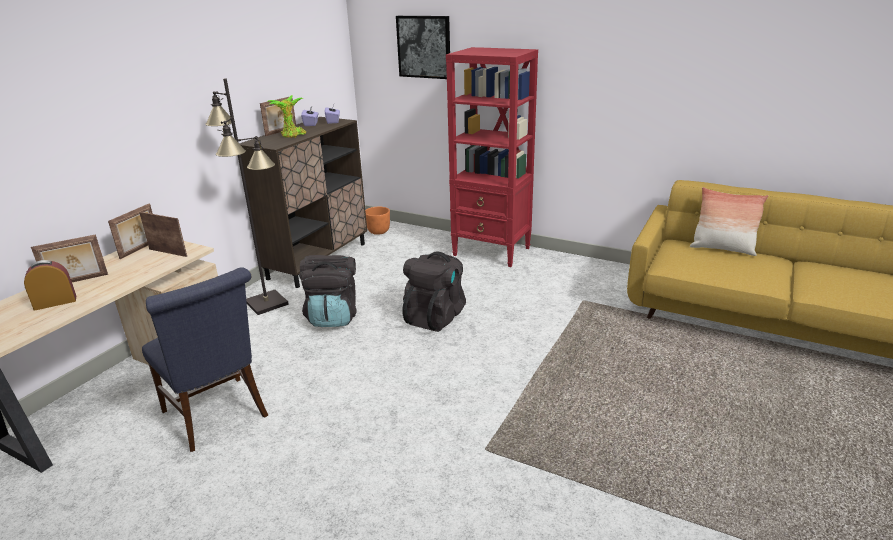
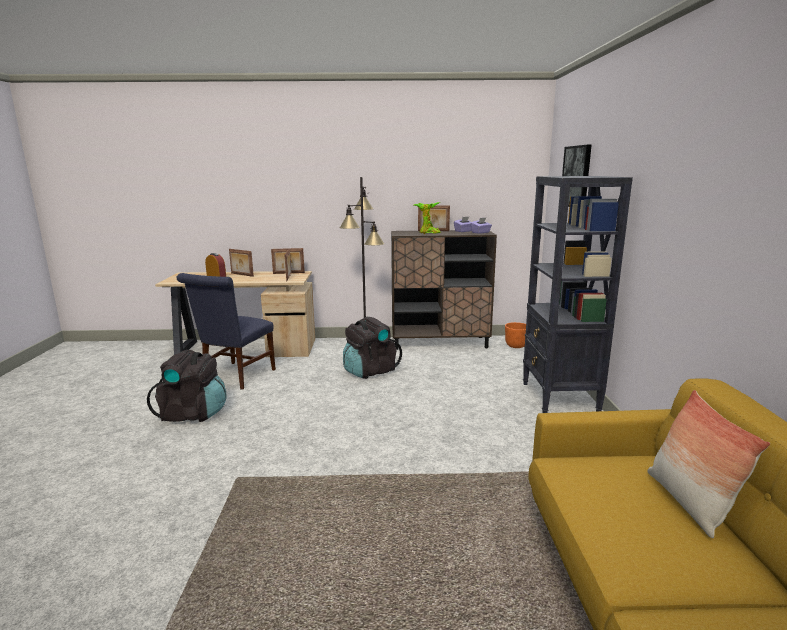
camera: 60 degrees right, 10 degrees down
(435, 316) = (410, 405): black backpack -> black backpack (193, 414)
(492, 252) = (559, 398): red bookcase -> black bookcase

